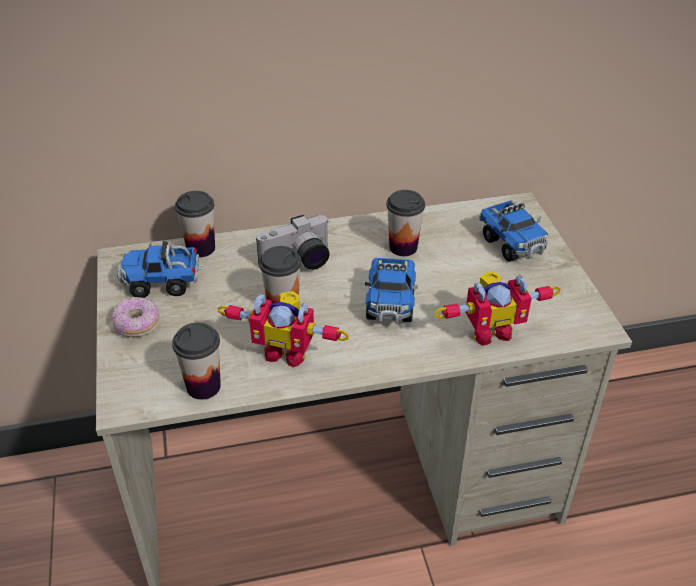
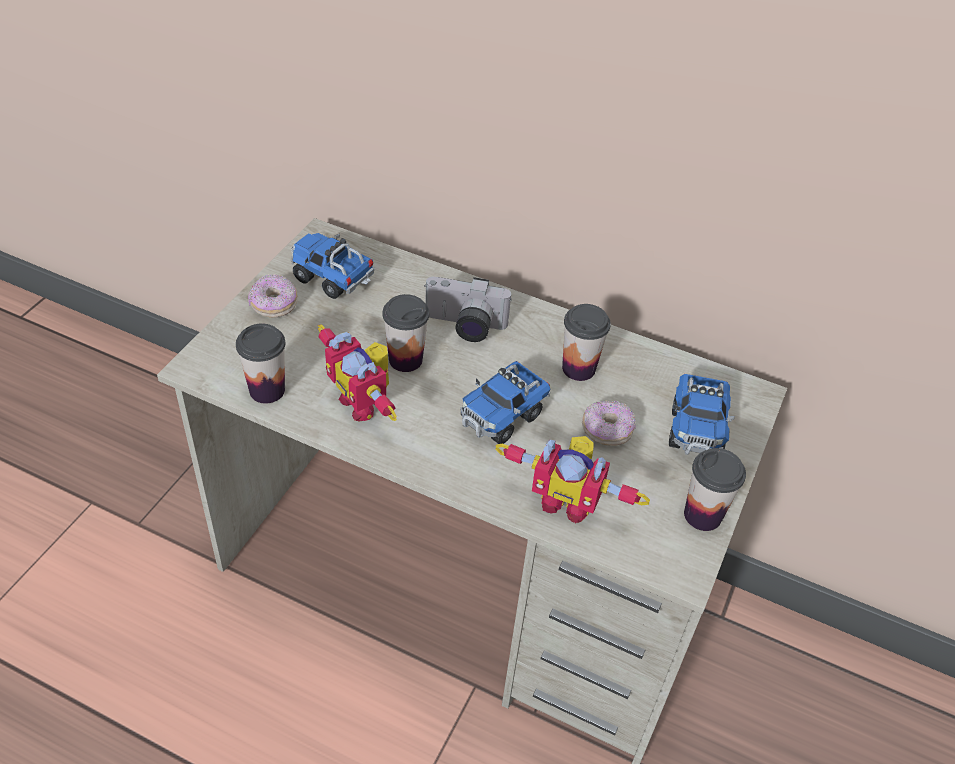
camera: 35 degrees right, 5 degrees up
(201, 248) = (395, 264): cup -> cup (702, 515)
(463, 275) = (606, 431): none -> donut

